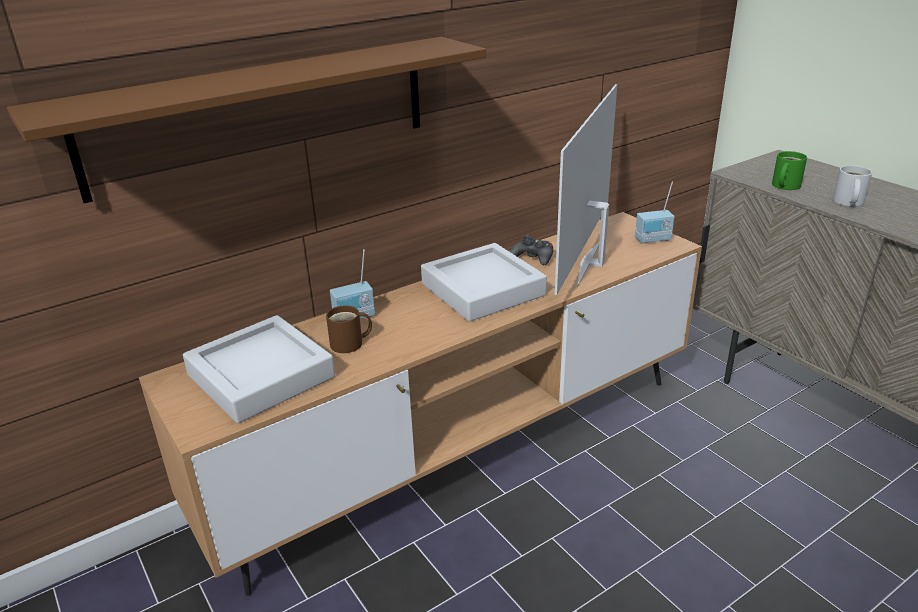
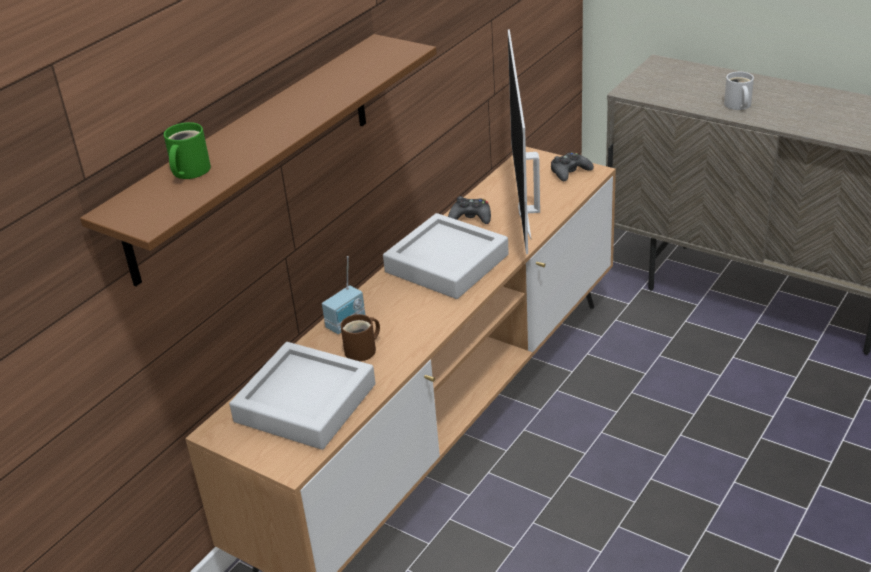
camera: 20 degrees left, 5 degrees up
(653, 240) = (569, 172): radio -> black game controller
(784, 186) = (678, 98): green mug -> green mug (188, 171)

